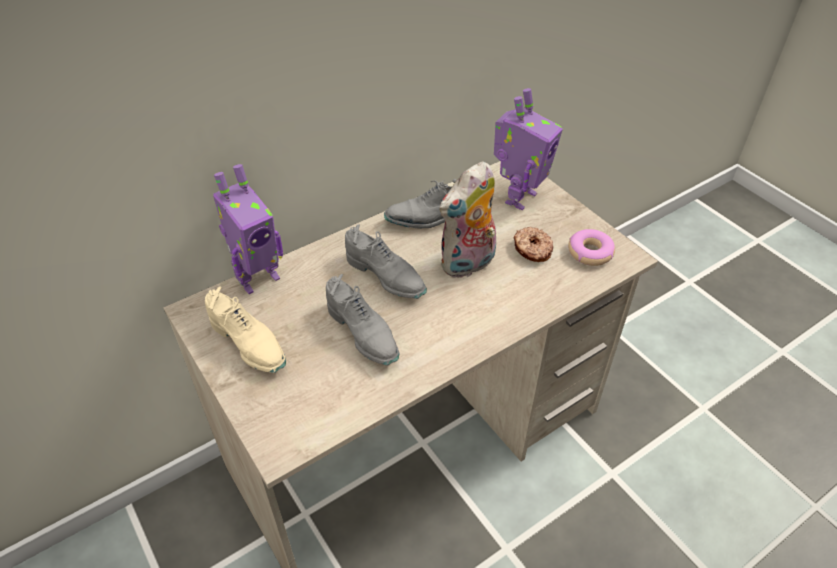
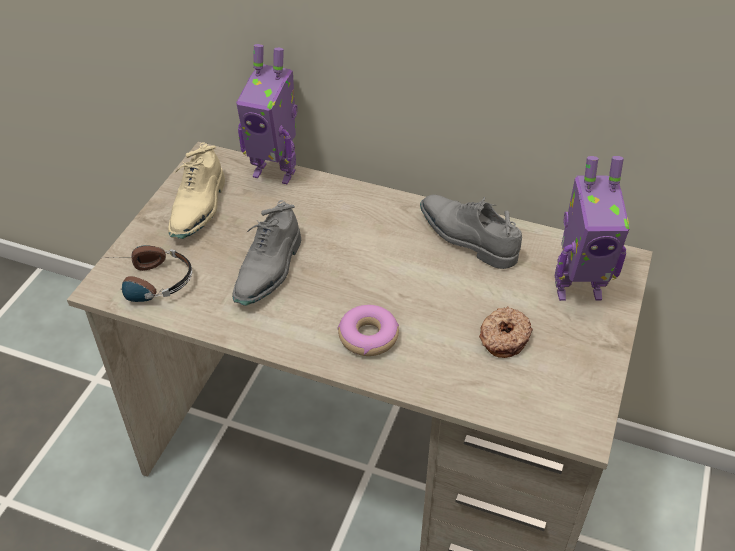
camera: 55 degrees right, 0 degrees up
(302, 417) = (145, 282): none -> headphones
(386, 276) = (354, 248): grey shoe -> none
(468, 264) = (428, 297): plush toy -> none
(590, 252) = (552, 391): donut -> donut (368, 336)

